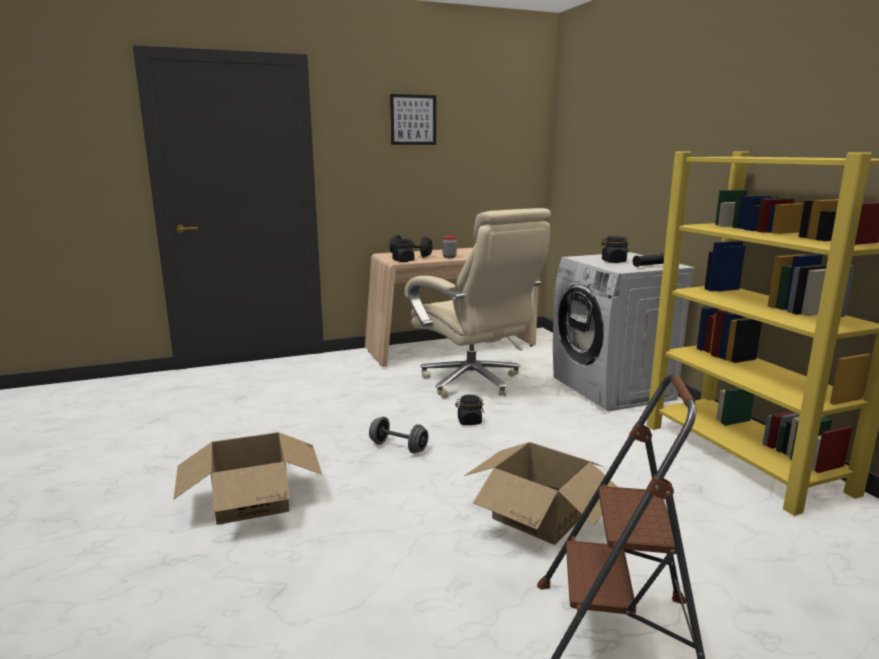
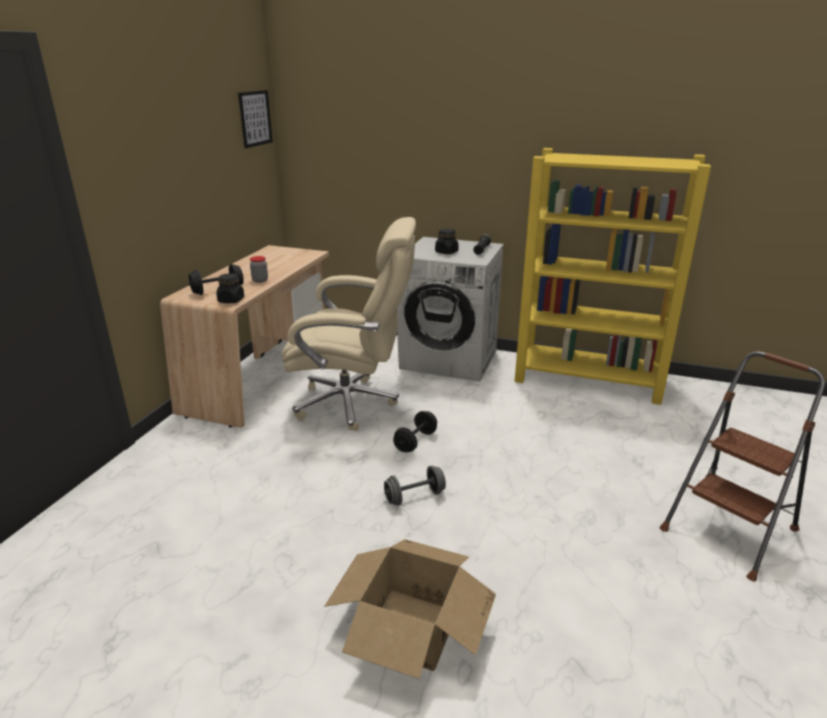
camera: 50 degrees left, 10 degrees up
(413, 120) = (167, 118): picture -> picture (255, 118)
(469, 421) = (415, 441): black jar -> black dumbbell
(540, 515) = (584, 485): cardboard box -> none

